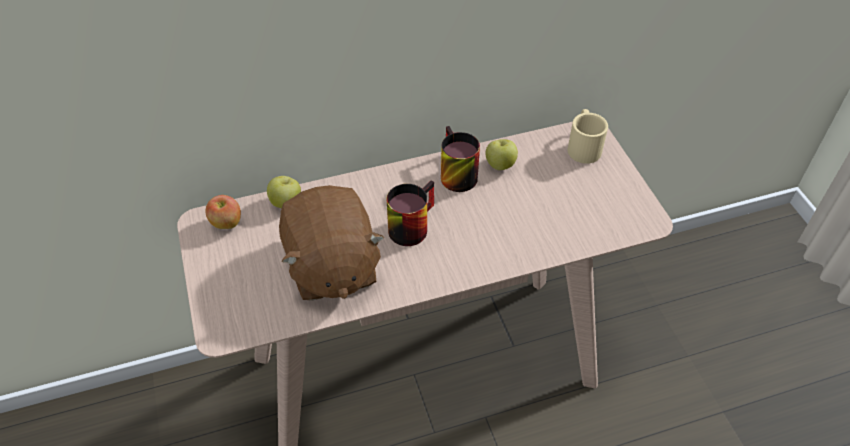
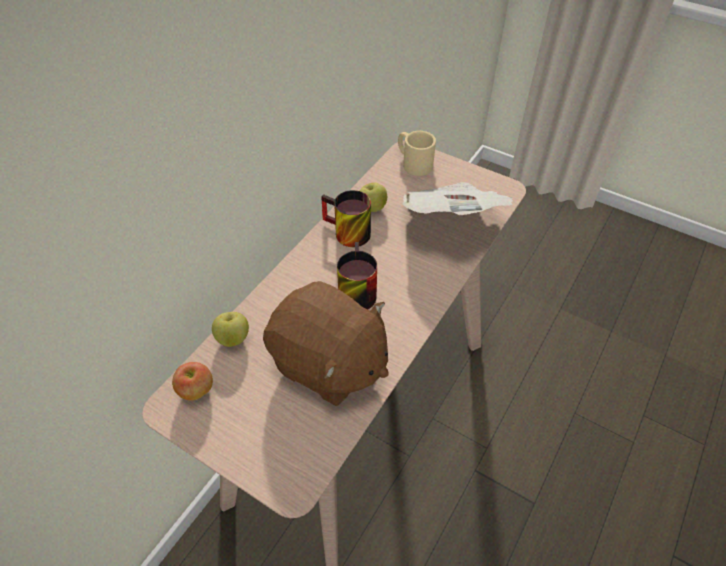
camera: 40 degrees left, 0 degrees up
(561, 218) = (452, 220): none -> newspaper

